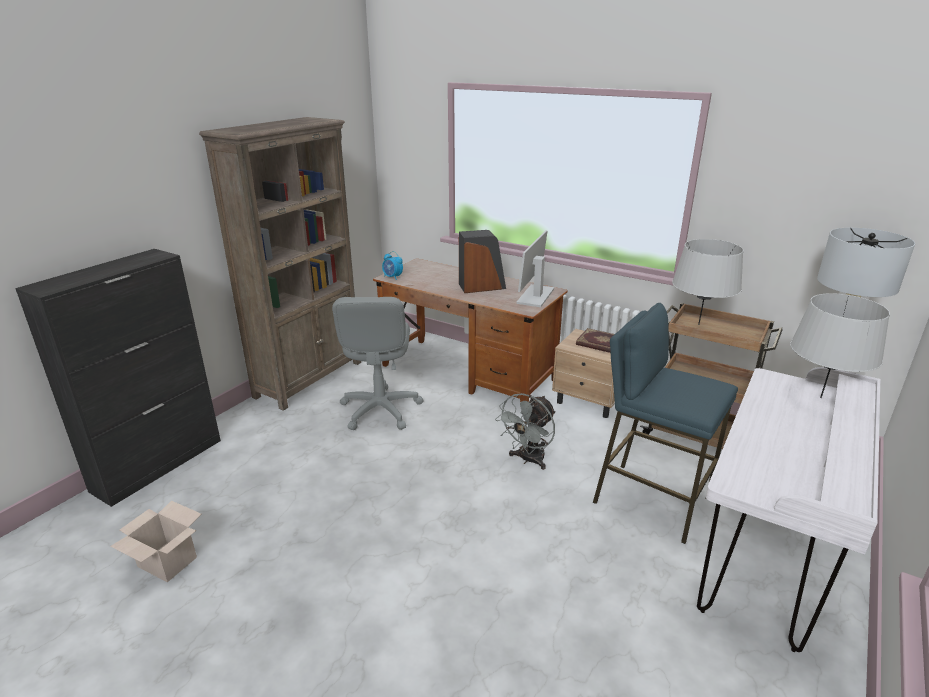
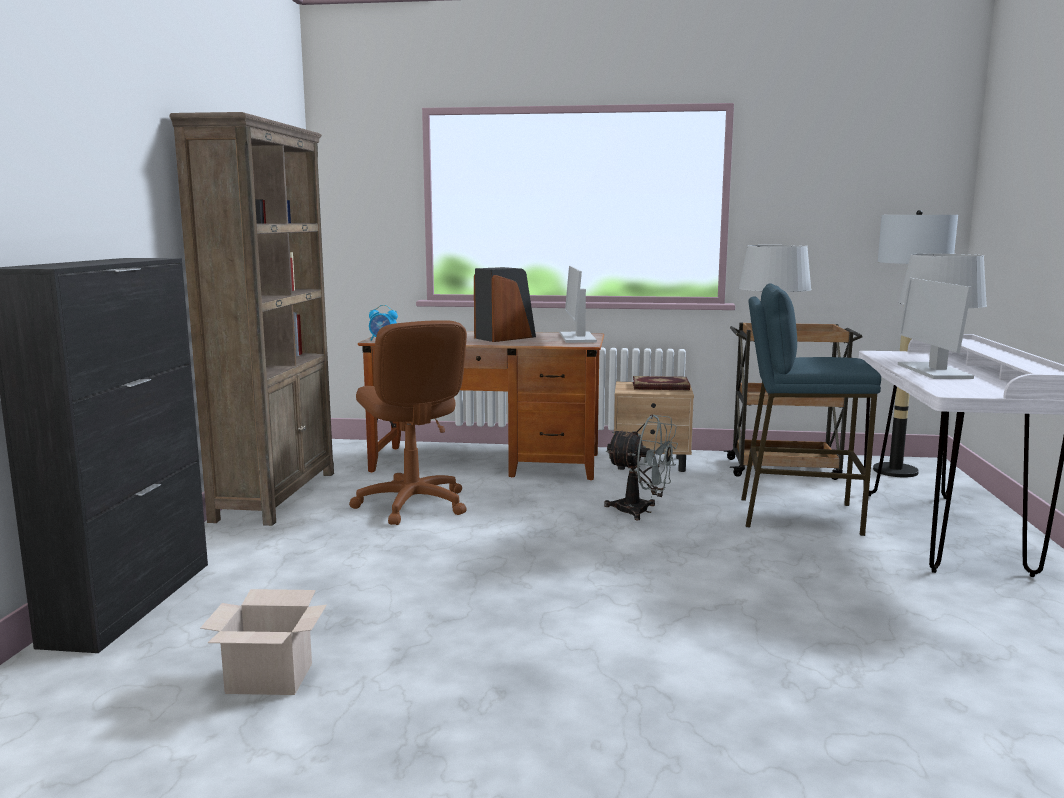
camera: 25 degrees left, 15 degrees down
(380, 410) = (412, 505): grey office chair -> brown office chair
(528, 460) = (641, 511): grey fan -> grey fan turned 75 degrees counterclockwise
(773, 431) = (933, 371): none -> monitor

